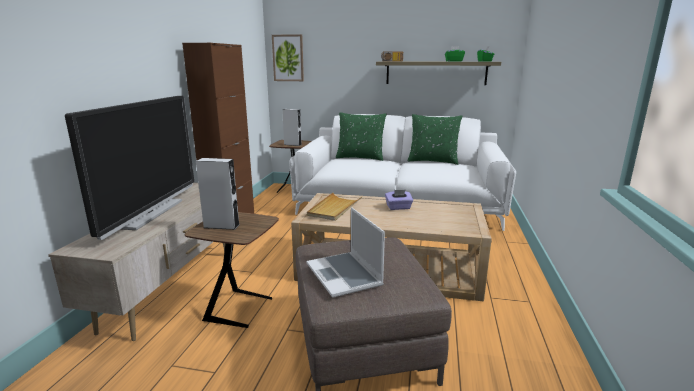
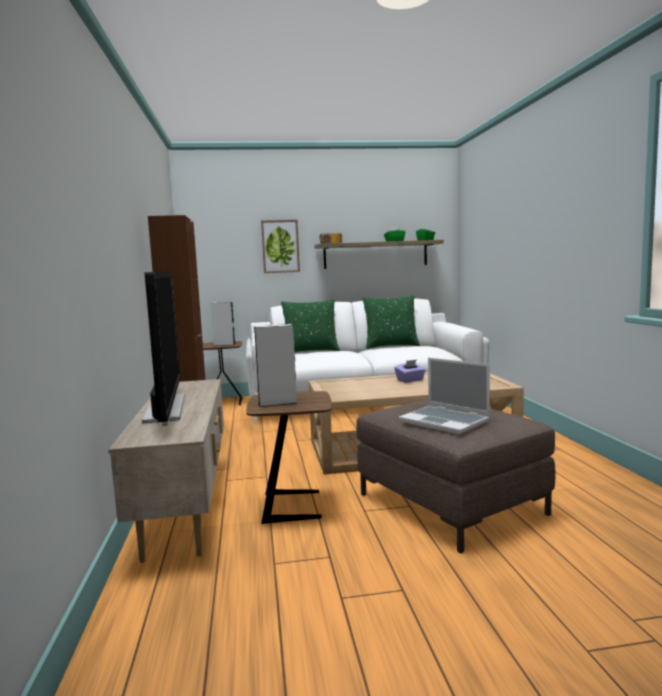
camera: 20 degrees left, 10 degrees down
(288, 58) = (206, 245): picture -> picture (280, 246)
(334, 208) = (349, 388): beige tray -> none

